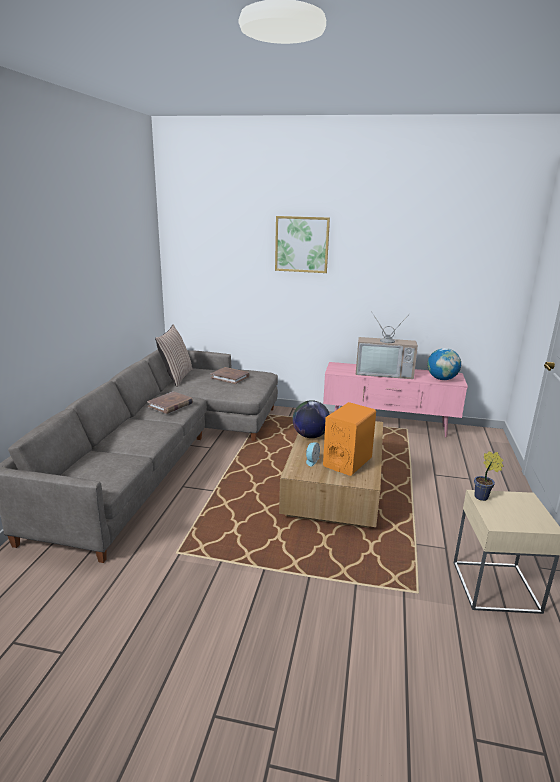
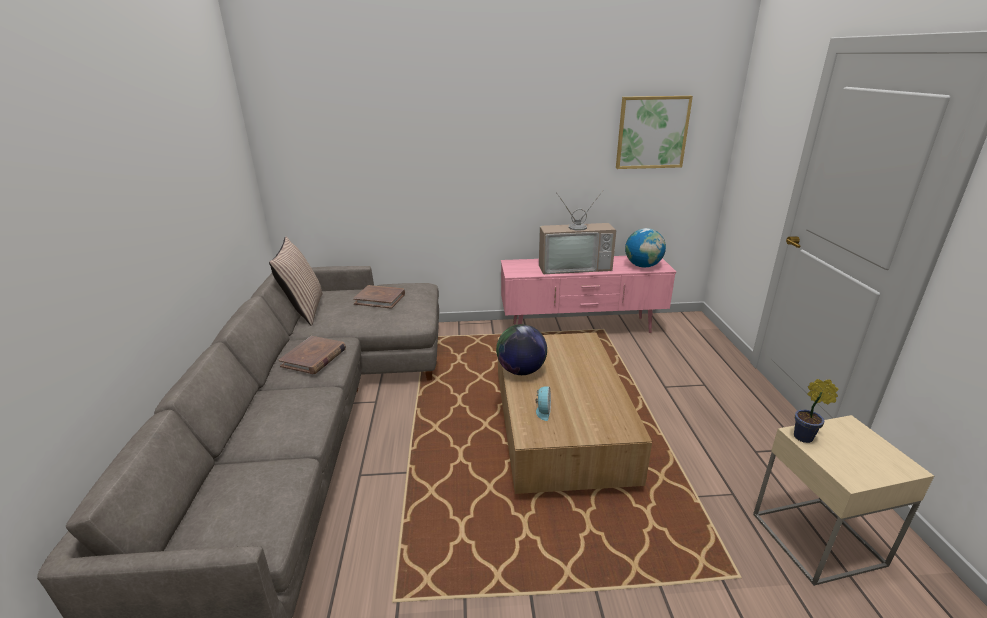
camera: 15 degrees left, 5 degrees up
(302, 244) = (453, 109): picture -> picture (652, 132)
(347, 462) = (588, 403): orange speaker -> none

